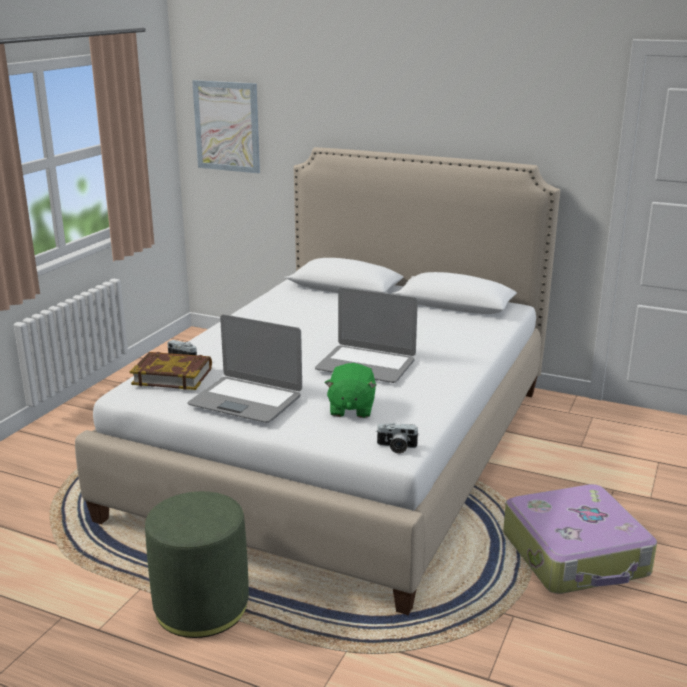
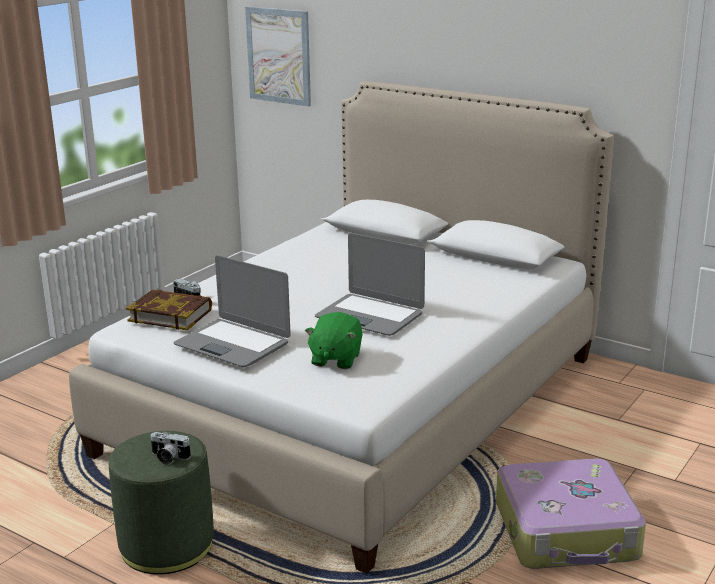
camera: 10 degrees right, 0 degrees up
(396, 447) = (364, 401): camera -> camera (168, 458)

